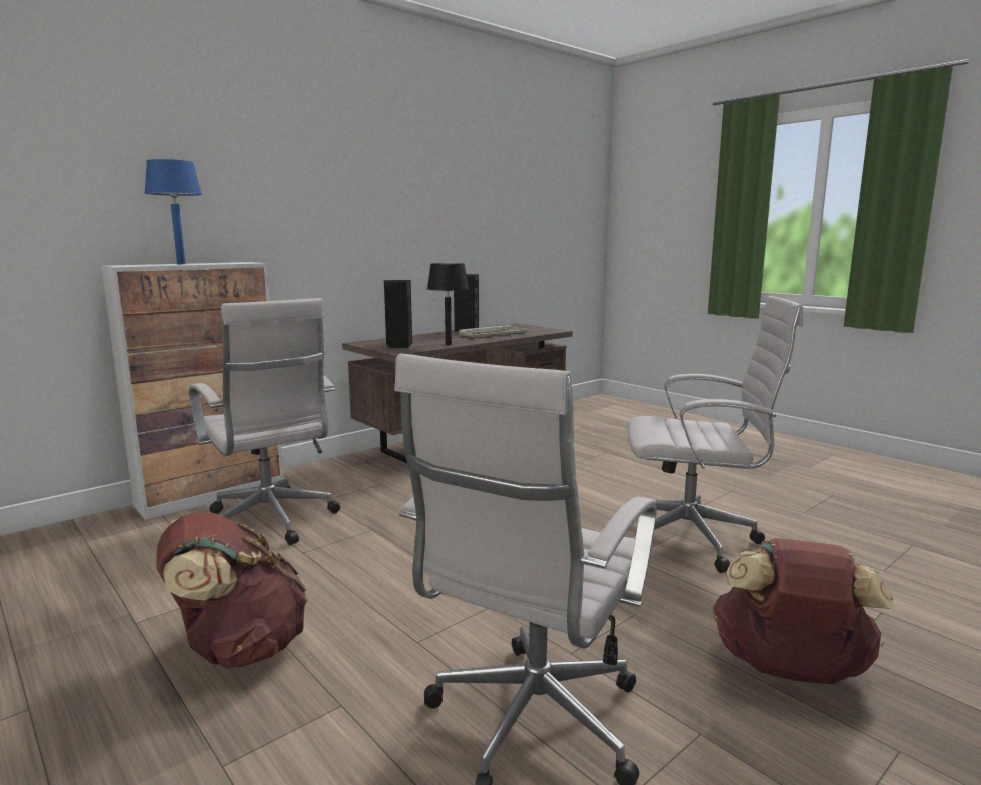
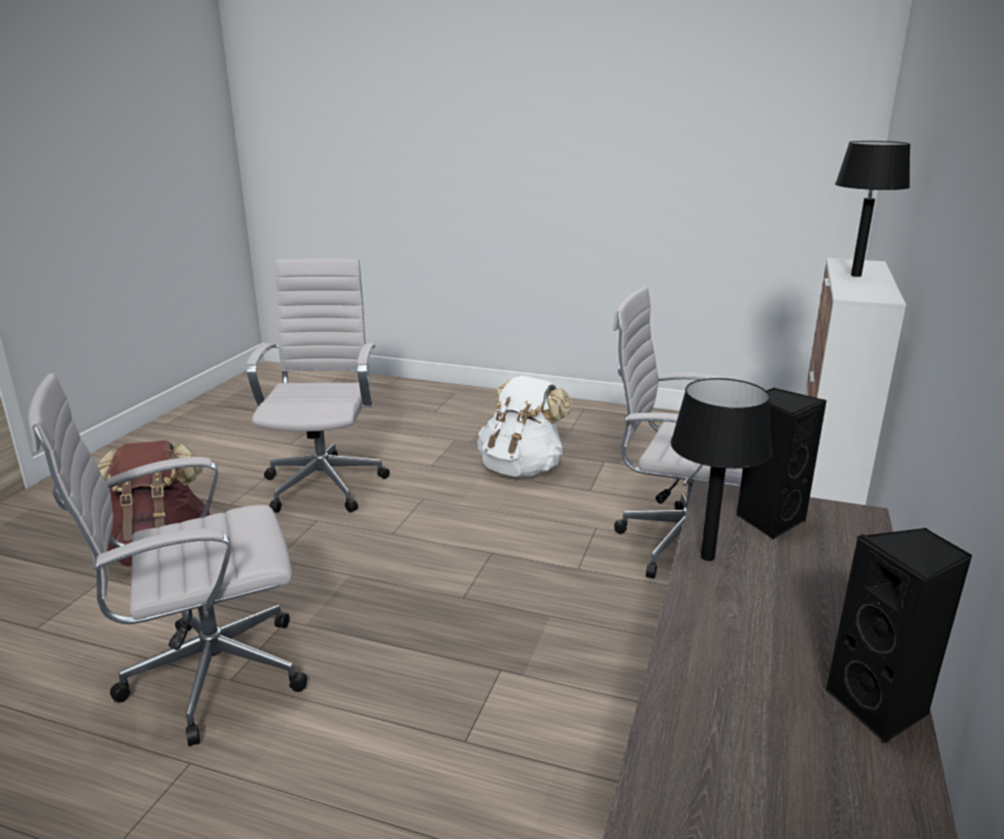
camera: 150 degrees right, 10 degrees up
(181, 264) = (855, 275): blue table lamp -> black table lamp
(238, 649) = (522, 468): brown backpack -> white backpack
(493, 334) = (755, 688): keyboard -> none

